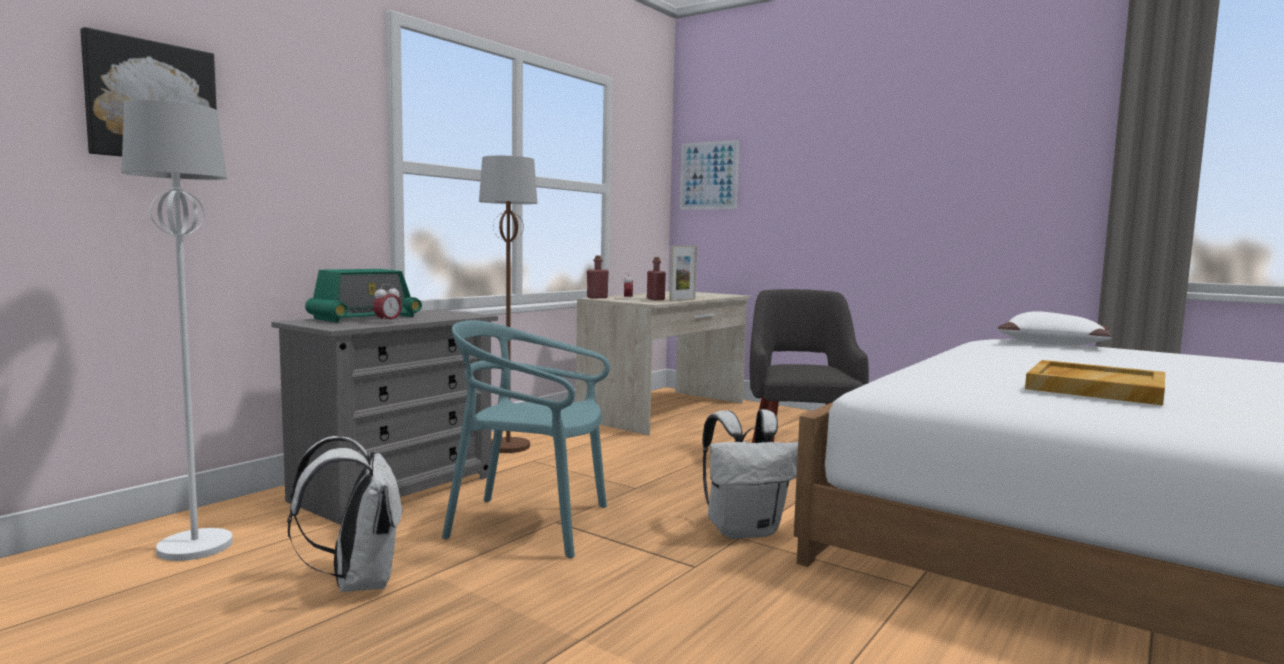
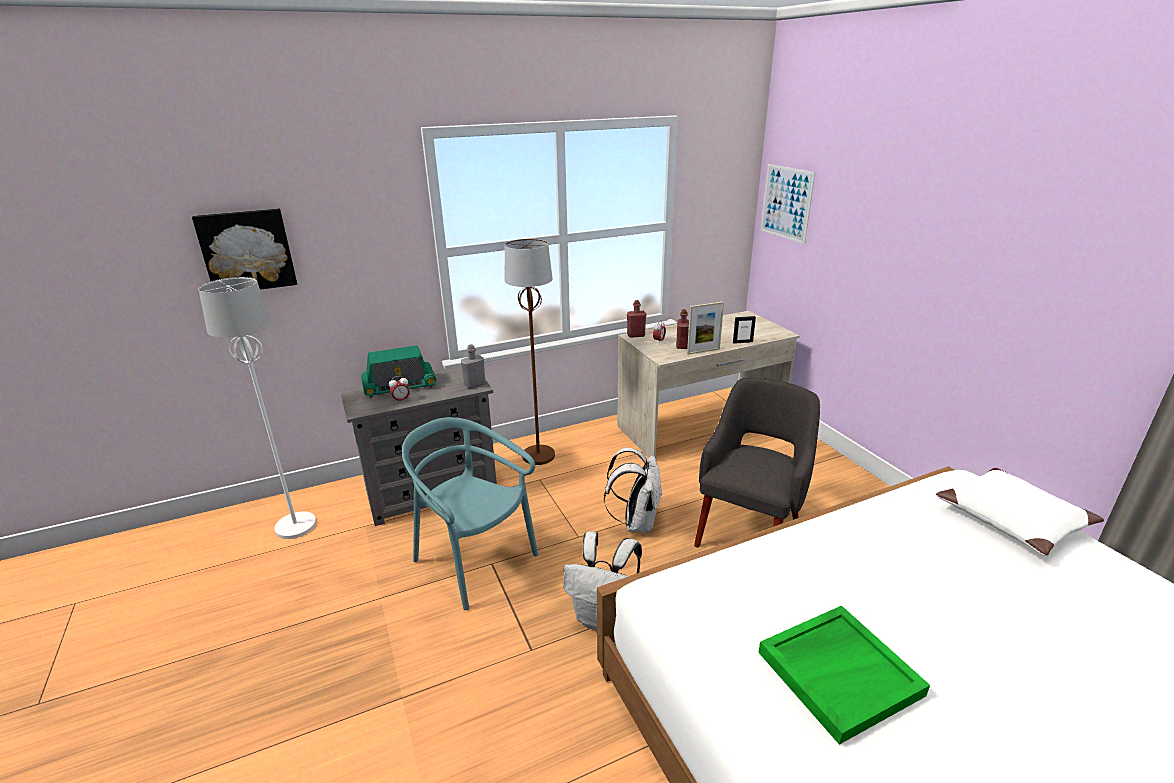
camera: 30 degrees right, 20 degrees up
(357, 582) = (340, 591): white backpack -> white backpack (636, 522)
(468, 314) = (474, 384): none -> grey bottle
(708, 297) = (742, 342): none -> picture frame
(1094, 387) = (839, 672): beige tray -> green tray

